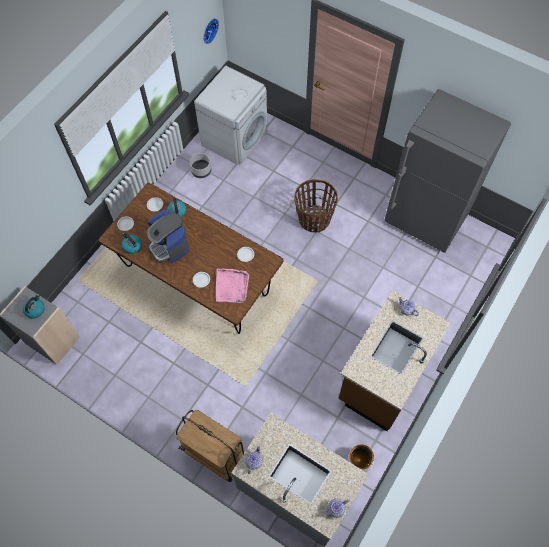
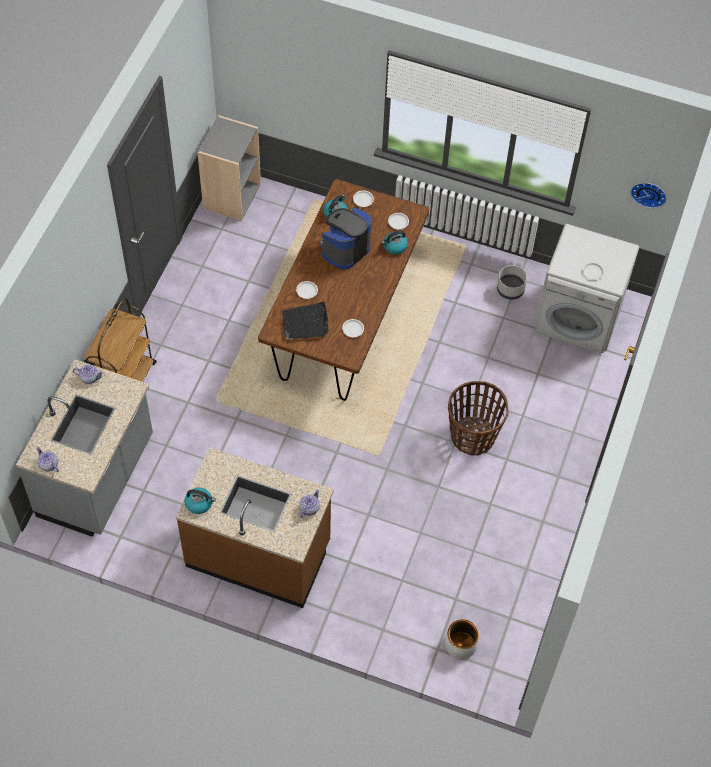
camera: 75 degrees right, 5 degrees down
(35, 309) = (231, 144): kettle -> kettle (199, 503)
(231, 286) = (305, 323): pink tray -> black tray
(359, 461) = (142, 540): white planter -> white planter (460, 645)
(425, 221) = (512, 579): grey fridge -> none

